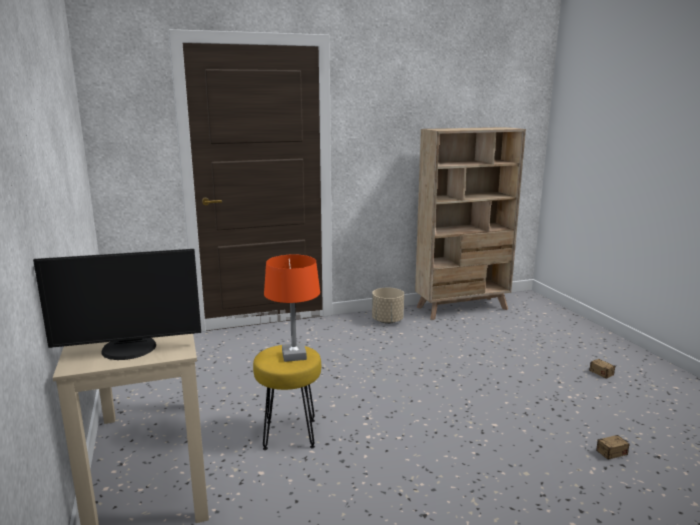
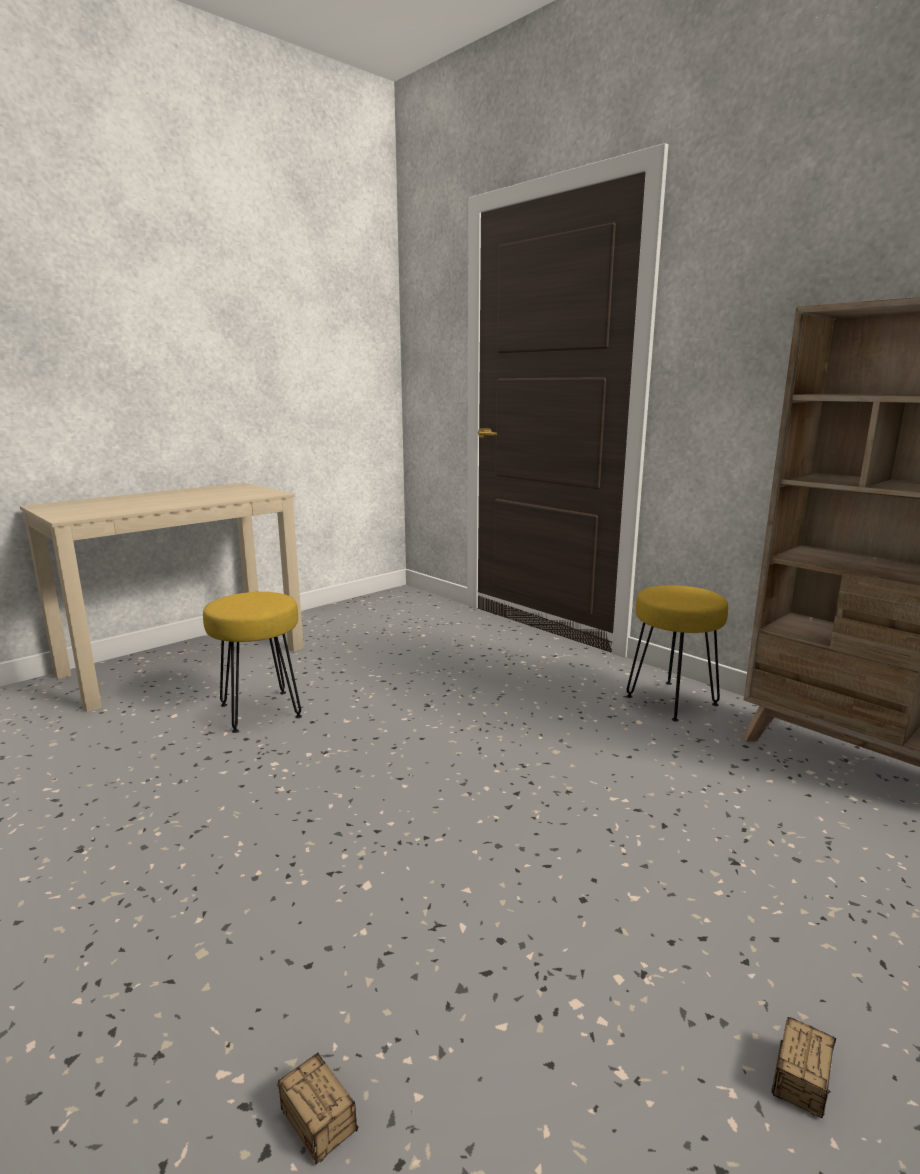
camera: 65 degrees right, 0 degrees up
(129, 350) = (76, 508): monitor -> none
(294, 355) = (252, 604): orange table lamp -> none
(387, 321) = (670, 700): beige planter -> yellow stool

